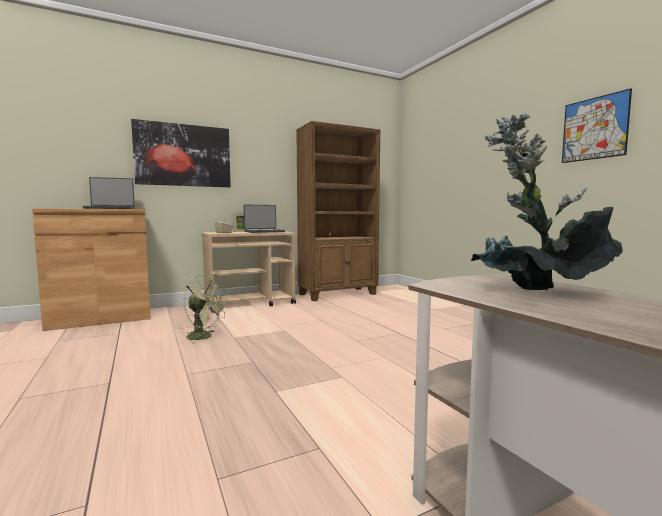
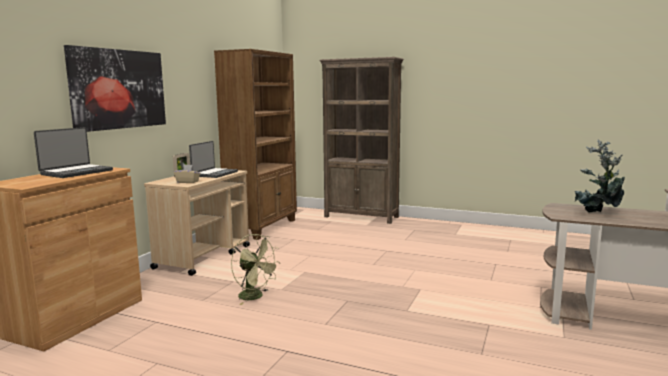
camera: 40 degrees left, 5 degrees up
(204, 337) = (255, 297): green fan -> green fan turned 60 degrees clockwise
(444, 302) = (361, 217): none -> brown bookcase
(594, 128) = (480, 82): picture -> none

